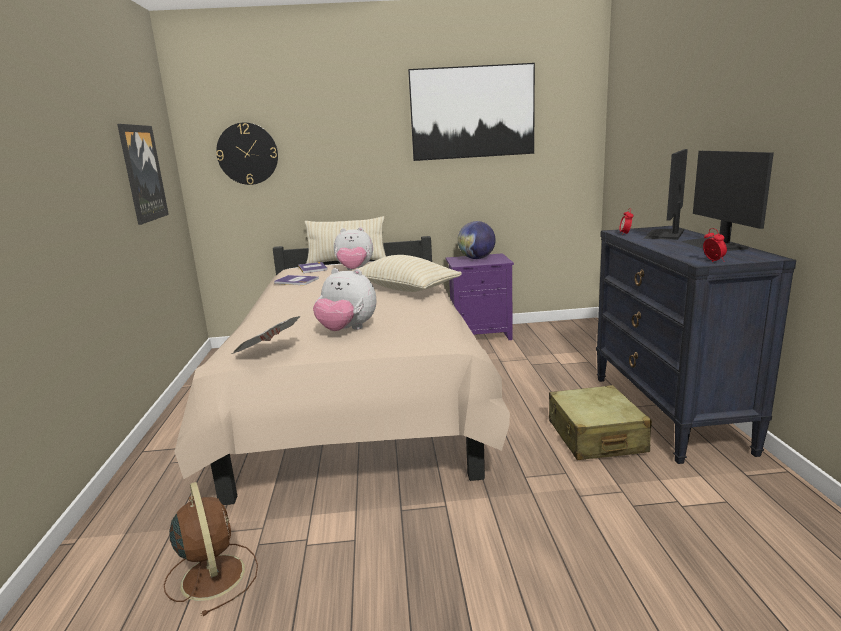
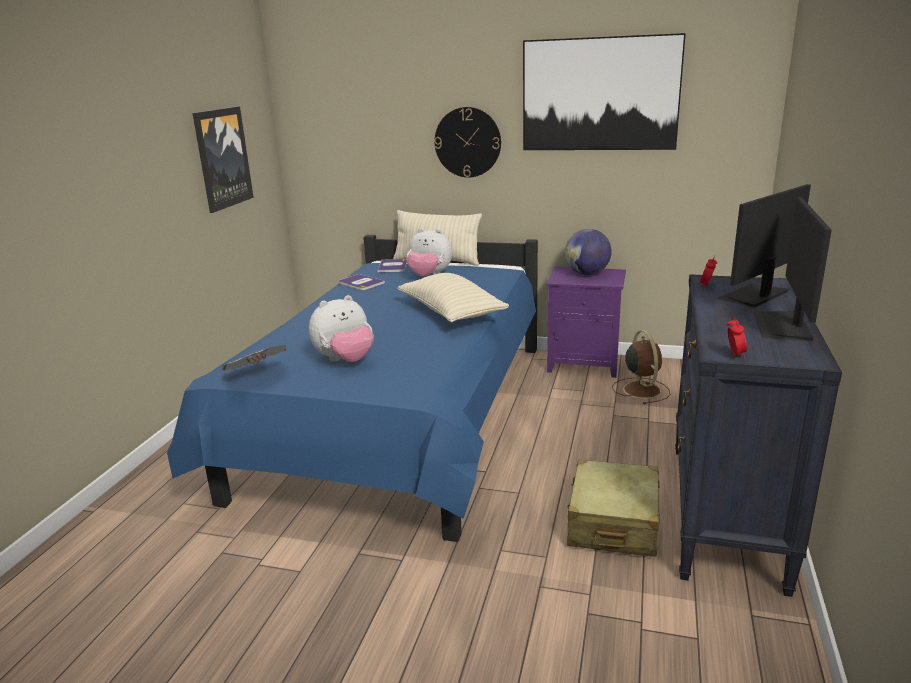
camera: 20 degrees right, 5 degrees up
(212, 575) = (172, 570): brown fan -> brown fan (641, 389)
(247, 154) = (344, 132): wall clock -> wall clock (467, 142)
(347, 330) = (345, 360): plush toy -> plush toy turned 75 degrees counterclockwise
(358, 399) = (400, 420): beige bed -> blue bed

